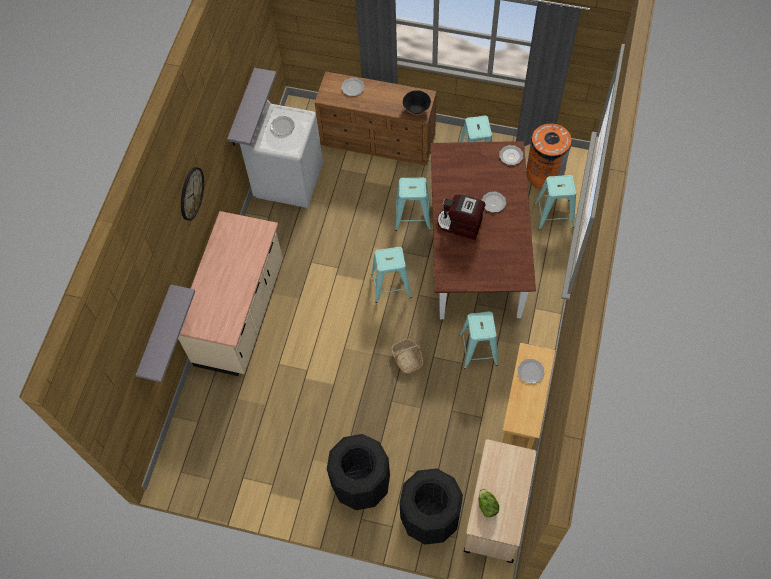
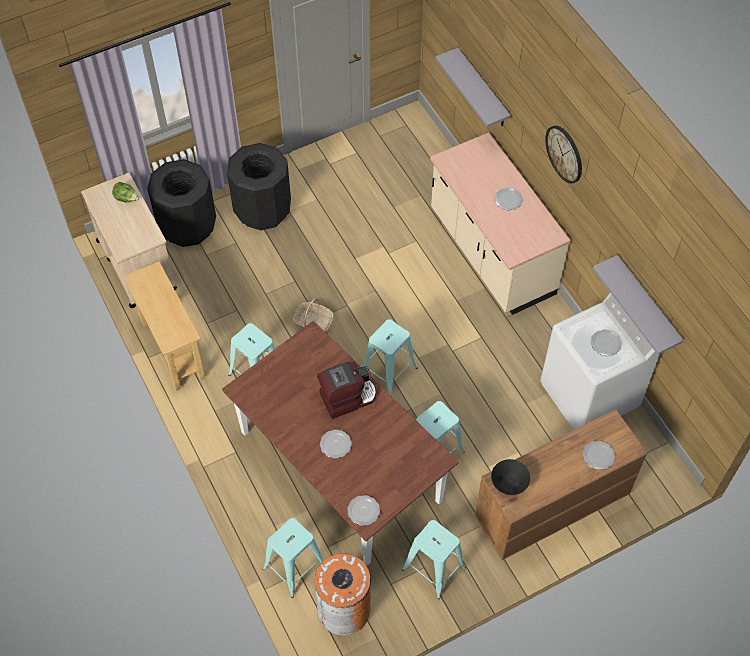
camera: 135 degrees right, 5 degrees down
(530, 372) = (170, 320): plate -> plate (508, 199)

